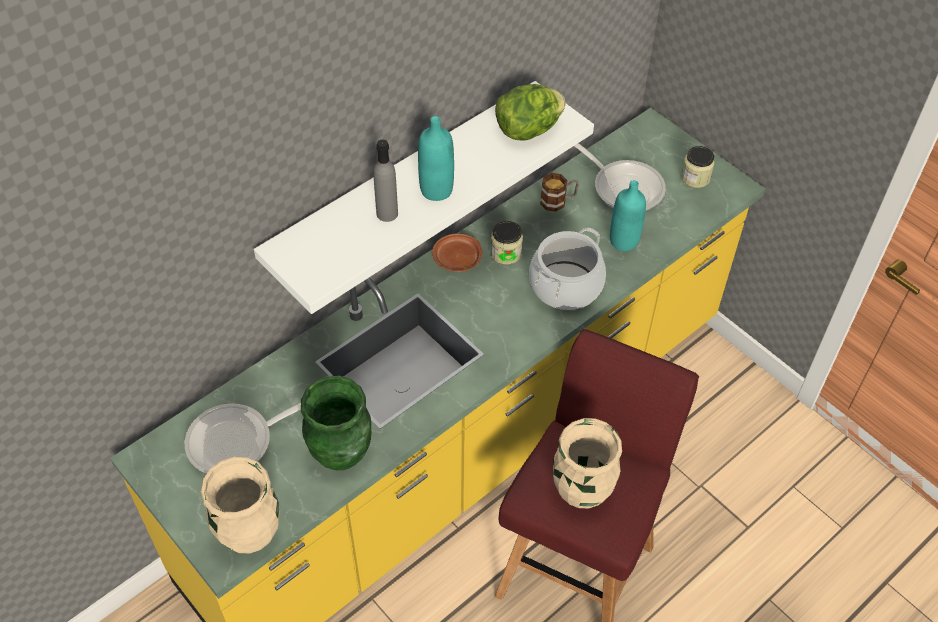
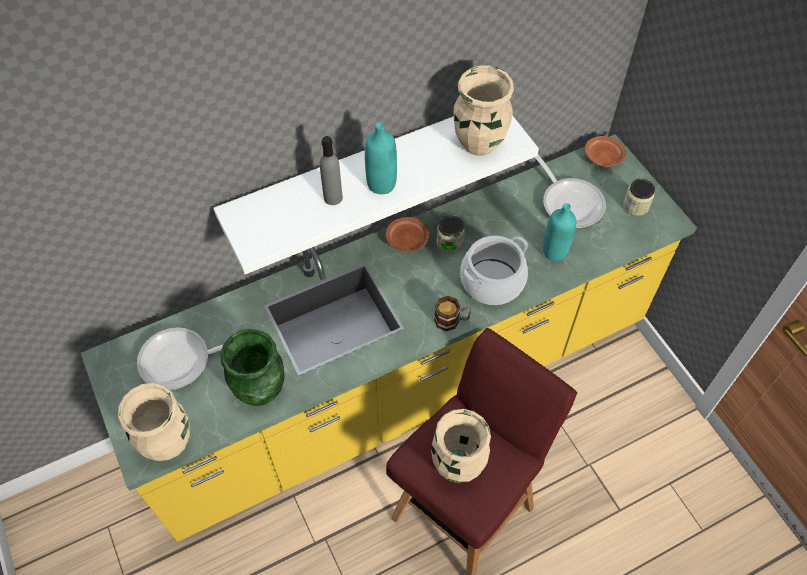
camera: 15 degrees right, 5 degrees up
(528, 130) = (478, 143): lettuce -> beige vase
(558, 201) = (508, 204): mug -> mug (452, 320)
(644, 133) = (602, 156): none -> brown plate

